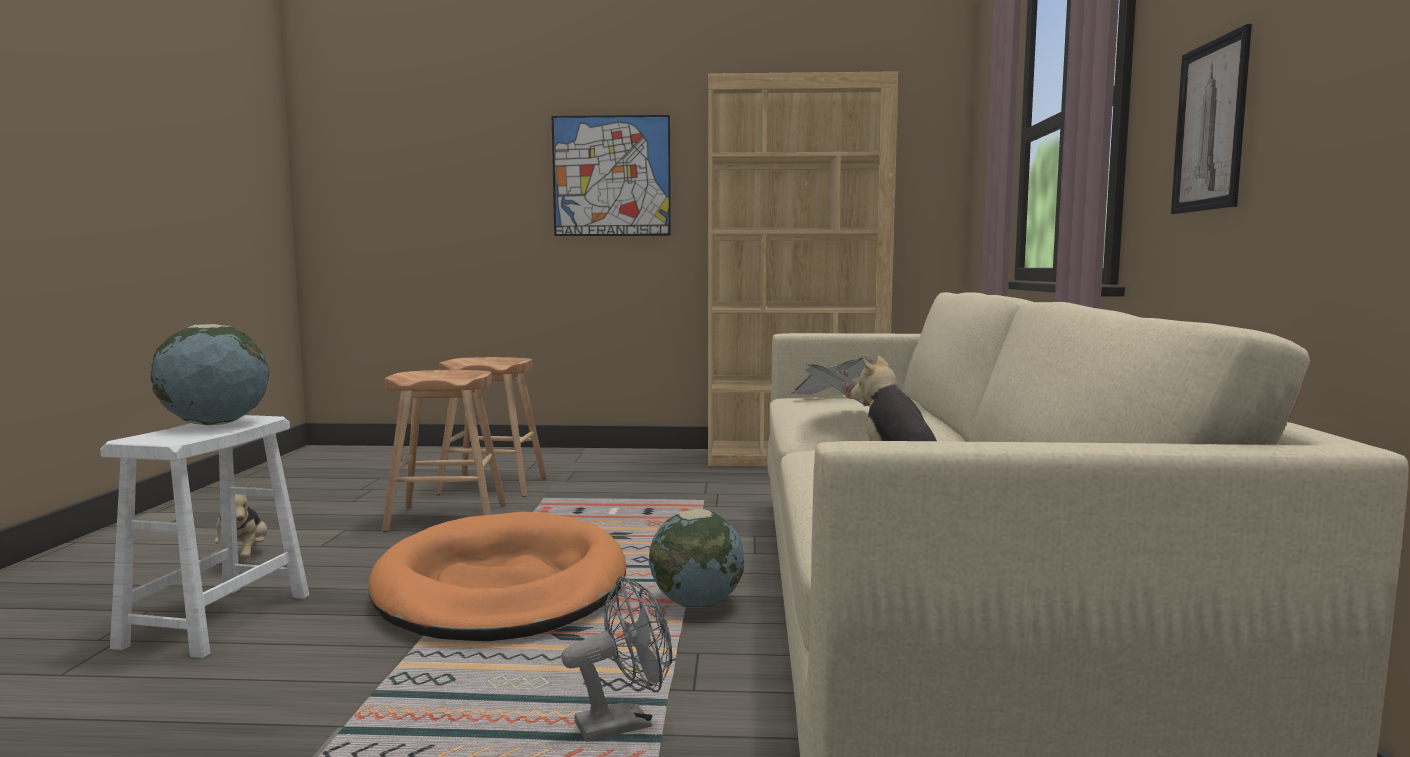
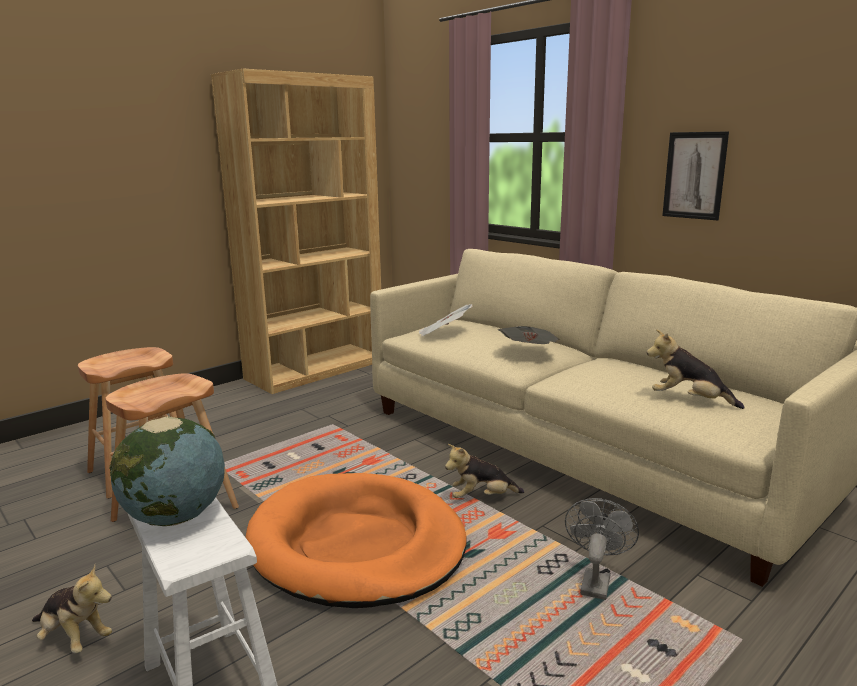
camera: 45 degrees left, 10 degrees up
(611, 176) = (127, 153): picture -> none
(697, 603) = (482, 497): globe -> plush toy

